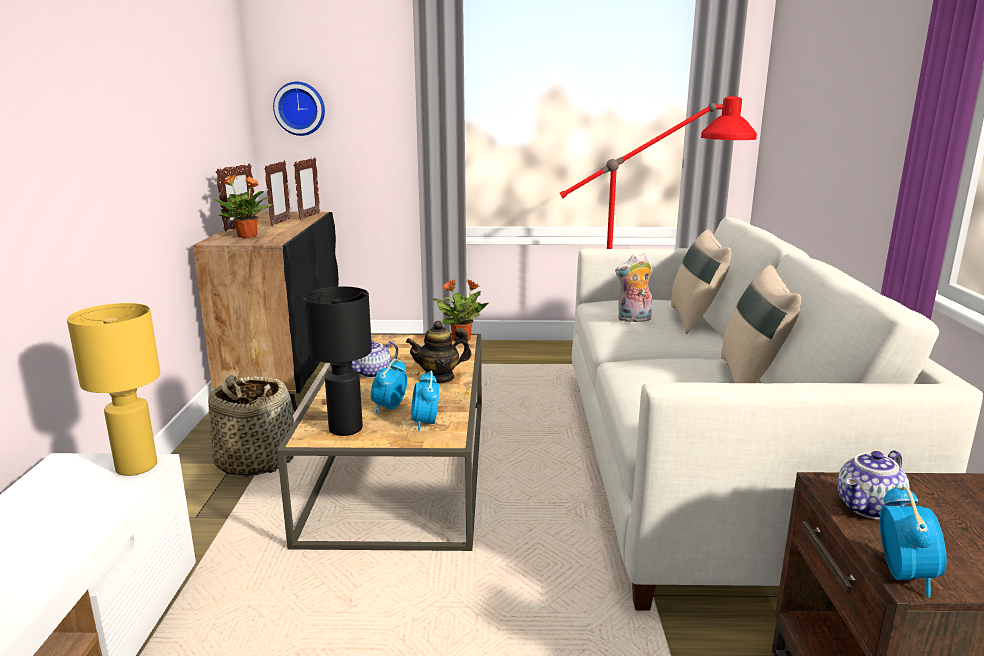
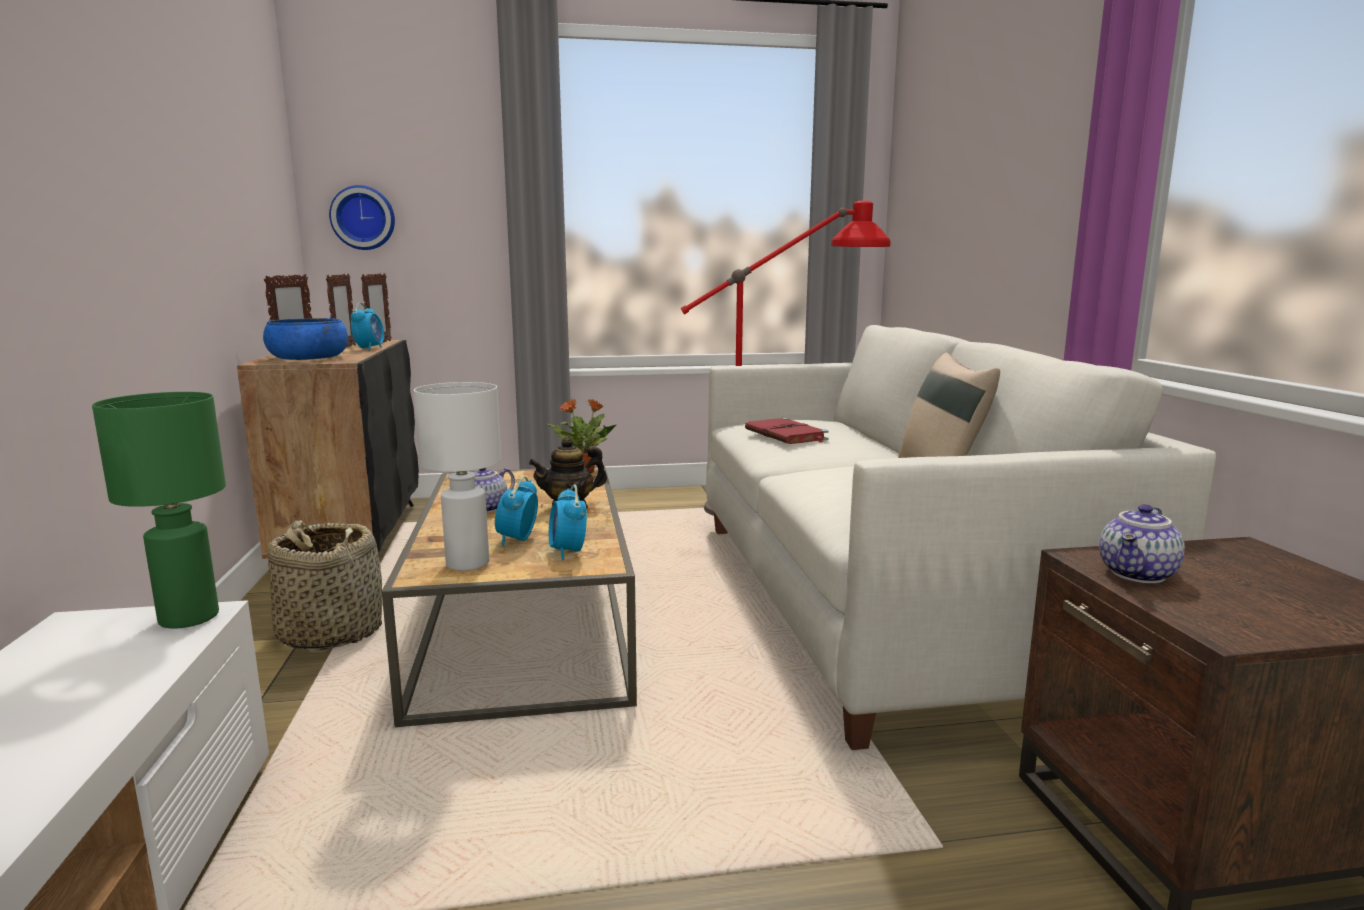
camera: 10 degrees left, 5 degrees down
(137, 467) = (189, 618): yellow table lamp -> green table lamp
(248, 236) = (308, 358): potted plant -> blue bowl
(346, 429) = (469, 564): black table lamp -> white table lamp
(634, 320) = (786, 435): plush toy -> red book
(695, 320) = (852, 433): beige pillow -> none
(904, 575) = (1215, 630): alarm clock -> alarm clock (369, 349)

